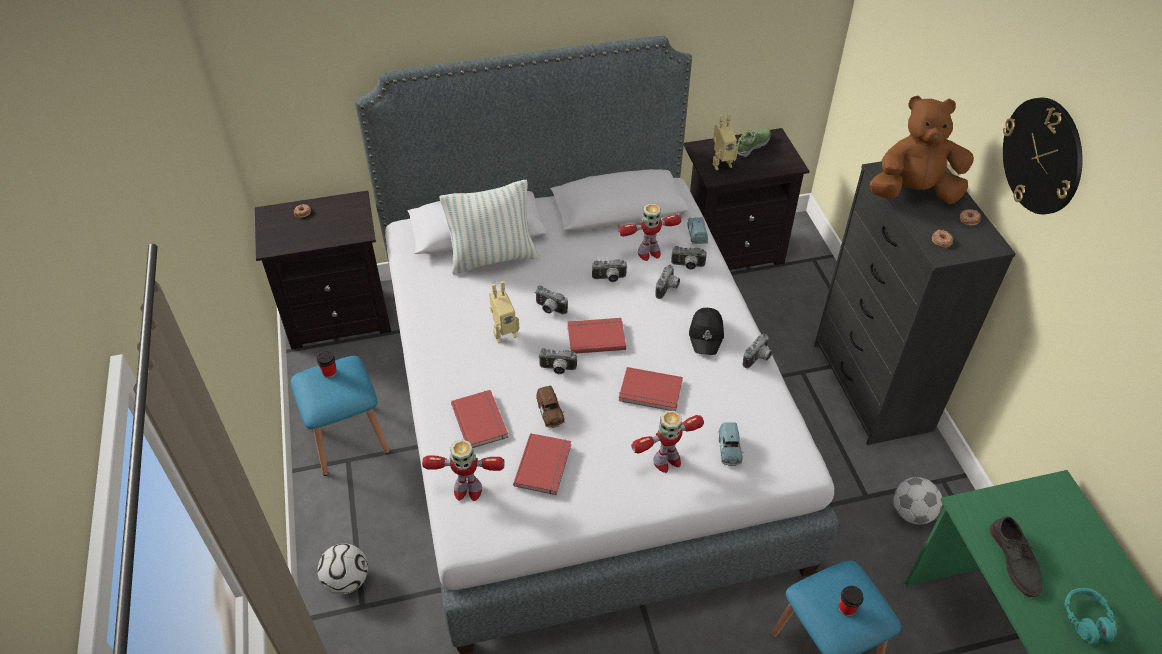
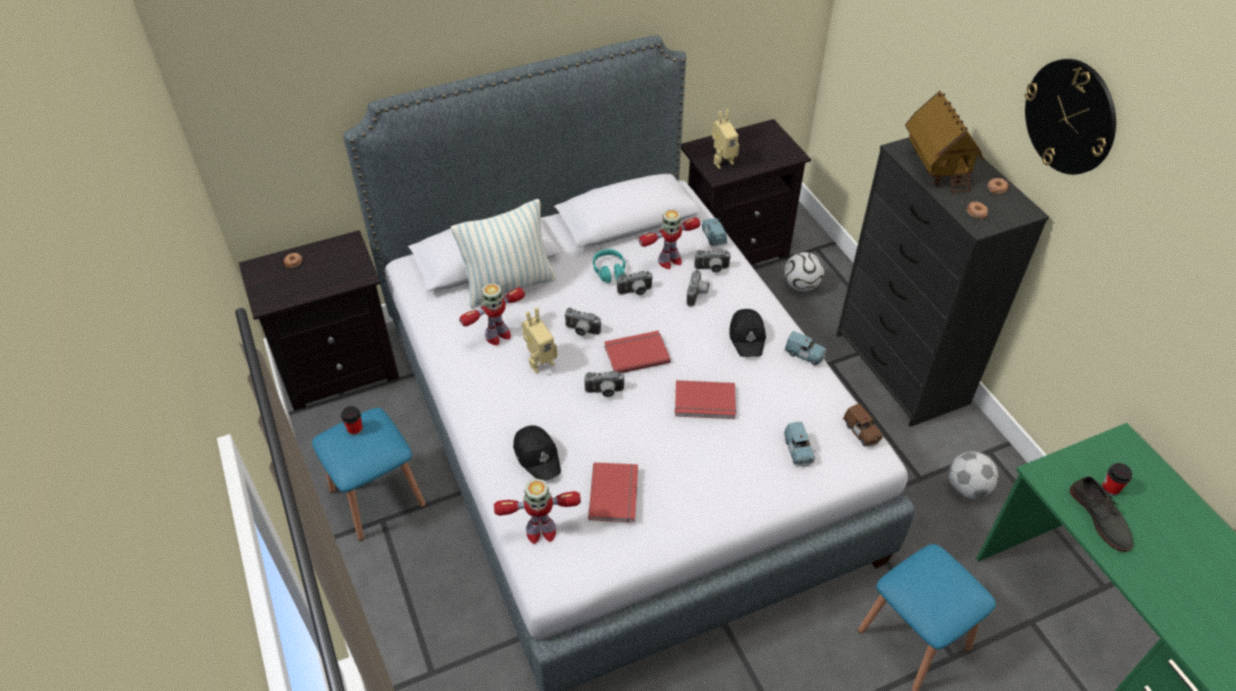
camera: 10 degrees left, 0 degrees up
(347, 580) = (409, 647): football -> football (801, 285)
(481, 420) = (537, 456): red book -> black cap
(550, 413) = (608, 439): brown toy car -> brown toy car (861, 432)
(666, 461) = (738, 471): toy robot -> toy robot (497, 336)
(752, 146) = (748, 140): shoe -> none
(758, 359) = (804, 354): camera -> blue toy car
(846, 608) = (941, 592): cup -> cup (1110, 488)
(913, 193) = (937, 168): brown plush toy -> toy house
(1086, 620) = (1180, 566): turquoise headphones -> turquoise headphones (609, 271)

